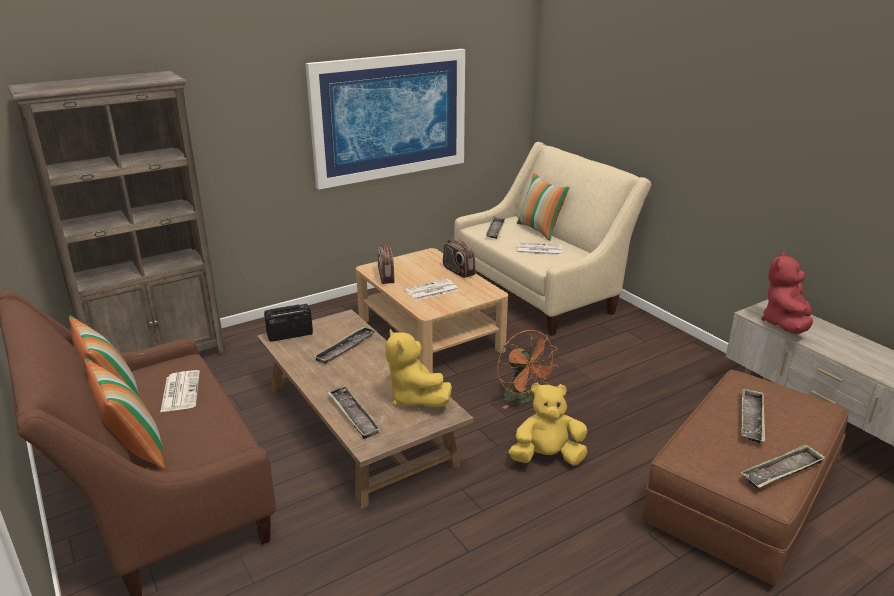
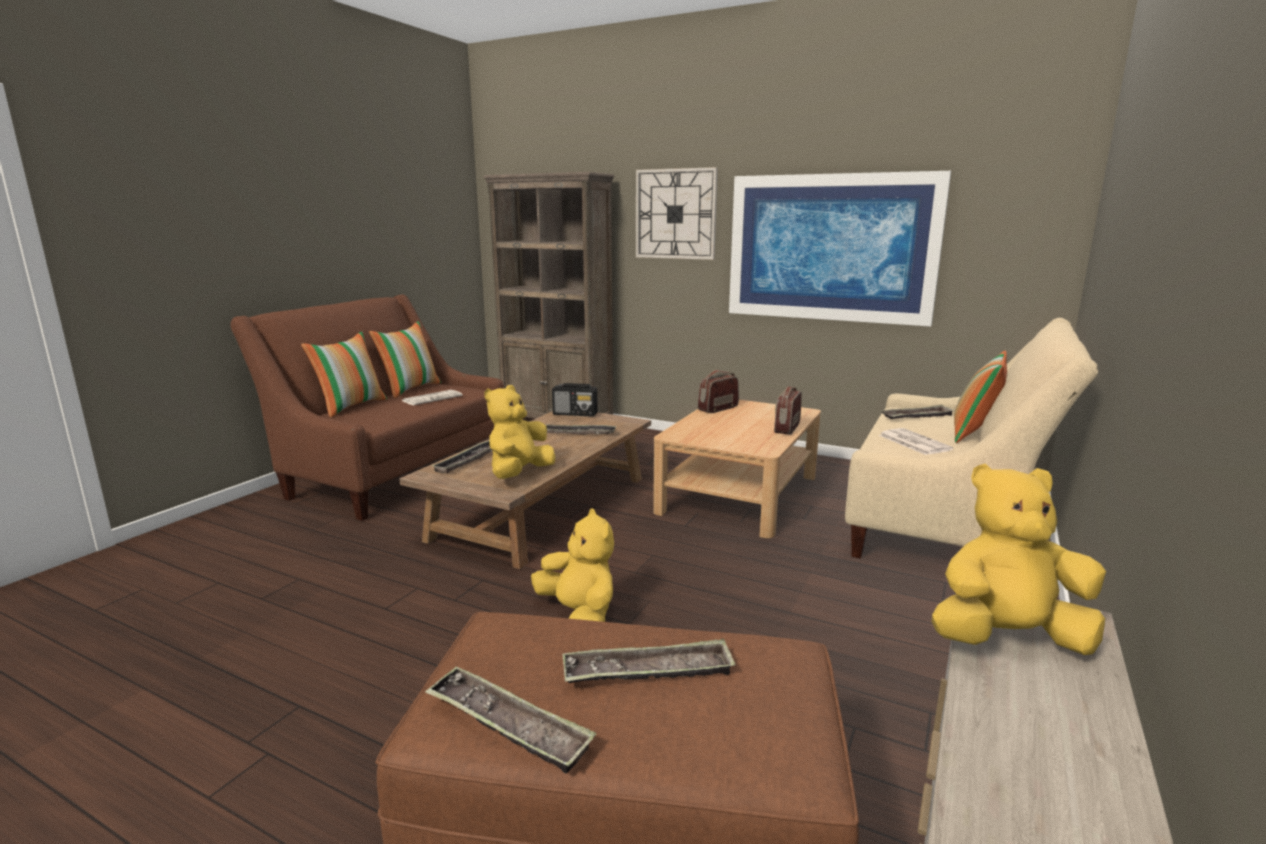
camera: 60 degrees right, 10 degrees down
(247, 105) = (675, 214): none -> wall clock
(289, 335) = (575, 414): radio -> radio turned 150 degrees clockwise
(431, 290) = (720, 428): newspaper -> none
(523, 399) = (682, 573): orange fan -> none
(785, 324) = (1006, 638): red plush toy -> yellow plush toy

